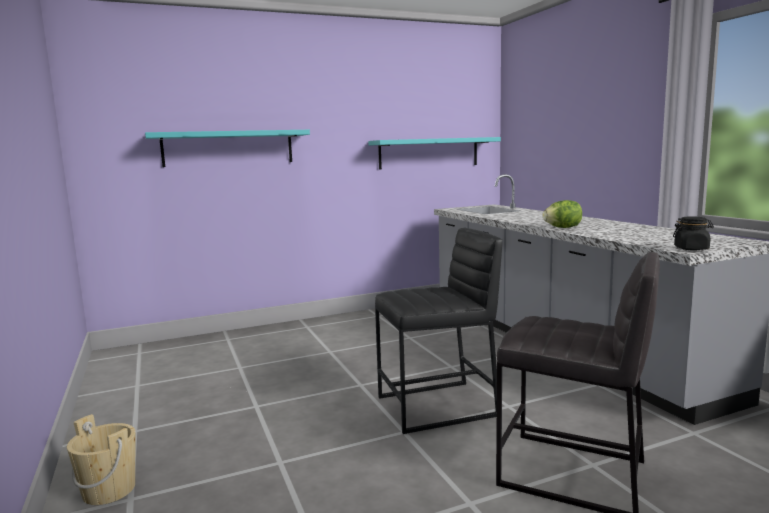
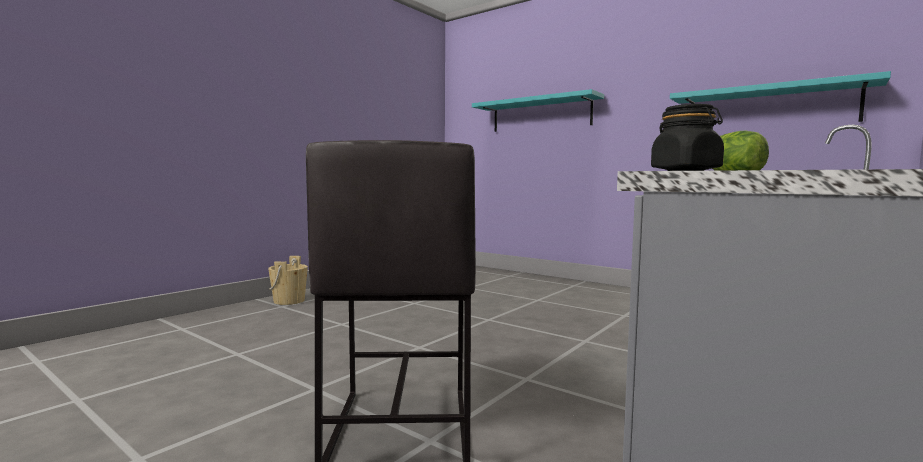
camera: 60 degrees right, 5 degrees down
(438, 406) = (483, 350): black stool -> none

